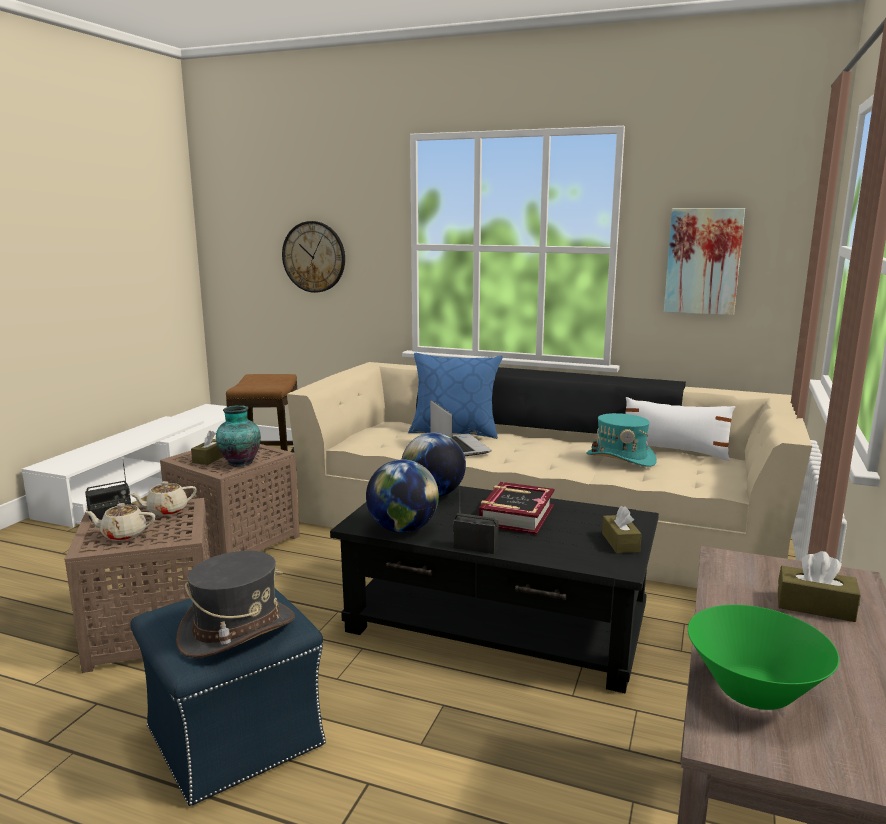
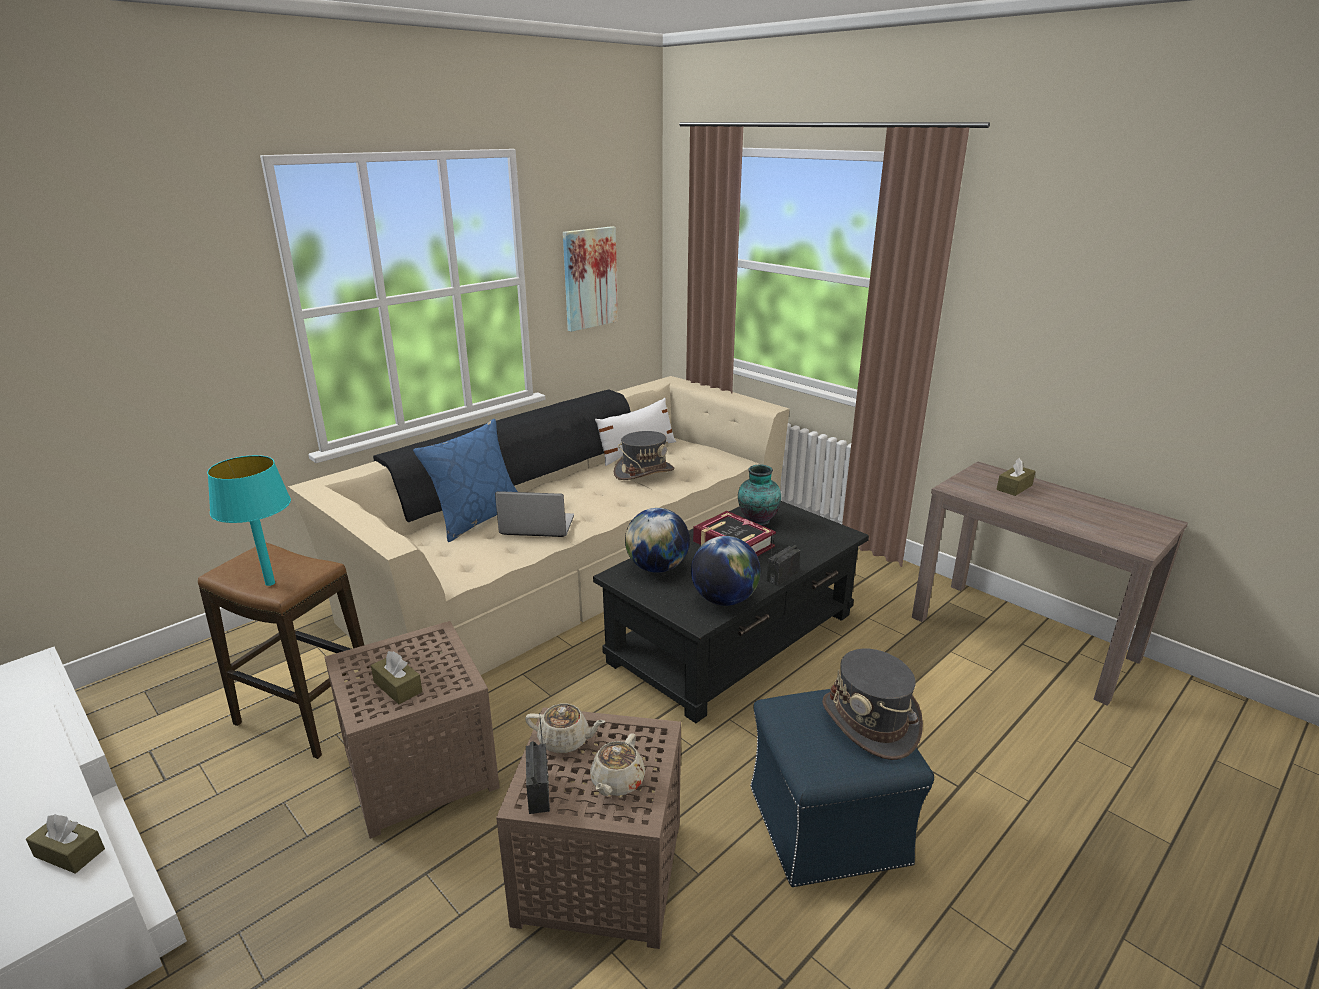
camera: 65 degrees left, 10 degrees up
(166, 511) = (565, 741): beige teapot -> beige teapot turned 75 degrees counterclockwise
(239, 462) = (442, 665): vase -> vase (757, 521)
(247, 384) = (270, 583): none -> turquoise table lamp
(314, 257) = (119, 362): wall clock -> none
(620, 542) = (806, 522): brown tissue box -> brown tissue box (69, 853)
(621, 458) = (644, 472): turquoise hat -> grey hat
(753, 690) = (1097, 528): green bowl -> none

